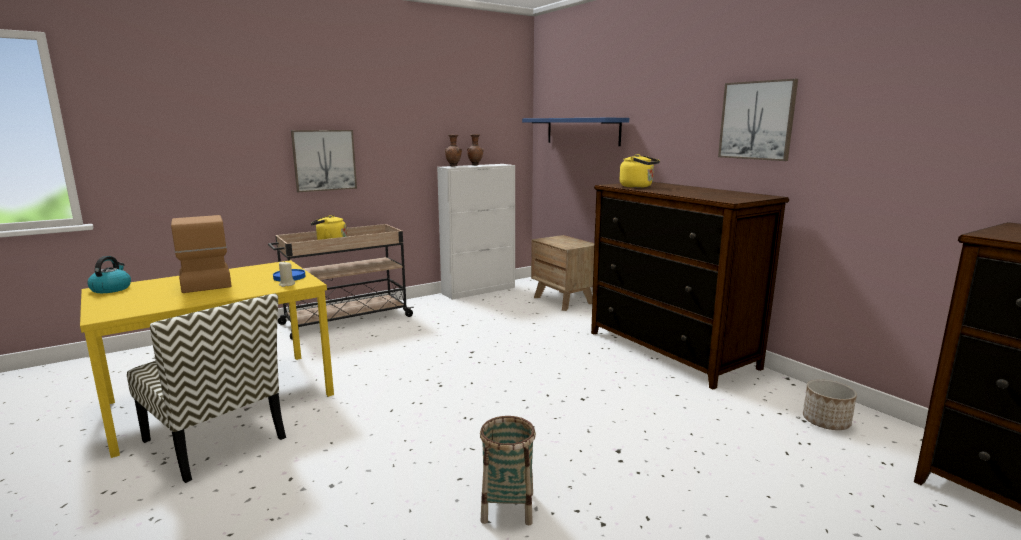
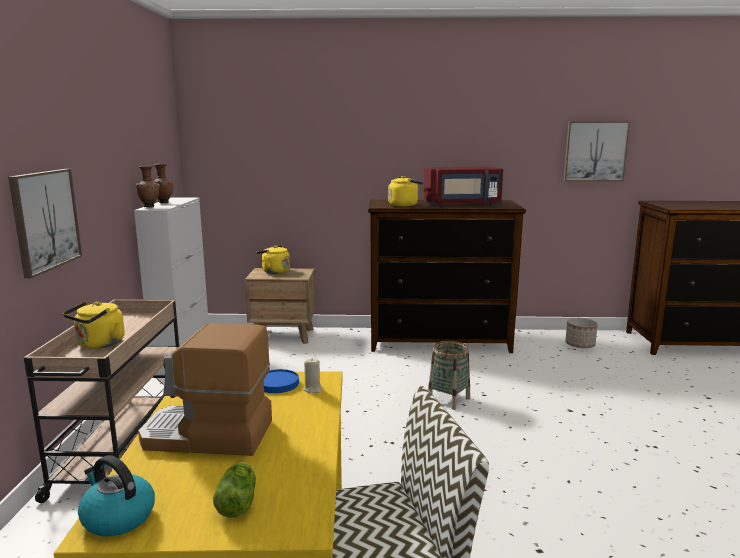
camera: 55 degrees left, 0 degrees up
(129, 301) = (238, 501): none -> lettuce
(508, 507) = (620, 473): basket -> basket (448, 399)
(565, 240) = (274, 271): none -> yellow kettle
(582, 131) = (271, 154): blue shelf -> none
(695, 193) = (462, 204): none -> red microwave
(757, 120) = (477, 144): picture -> picture (595, 151)

